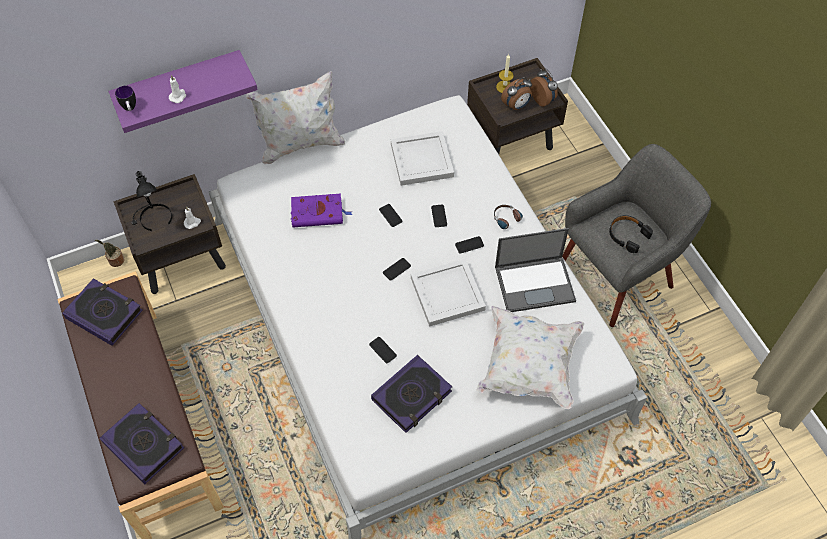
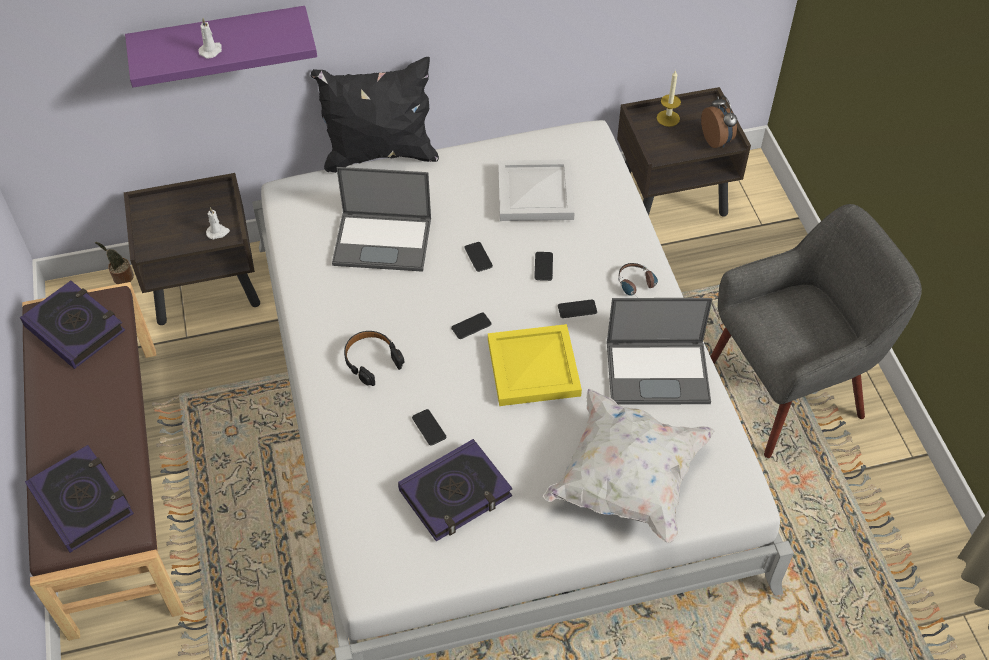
camera: 10 degrees right, 5 degrees down
(130, 109) = (146, 58): mug -> none
(154, 219) = (169, 221): black table lamp -> none
(300, 144) = (380, 154): white pillow -> black pillow
(319, 213) = (384, 241): purple book -> laptop
(448, 293) = (534, 366): white tray -> yellow tray
(516, 106) = (679, 143): alarm clock -> none
(627, 235) = (801, 328): black headphones -> black headphones (371, 360)

